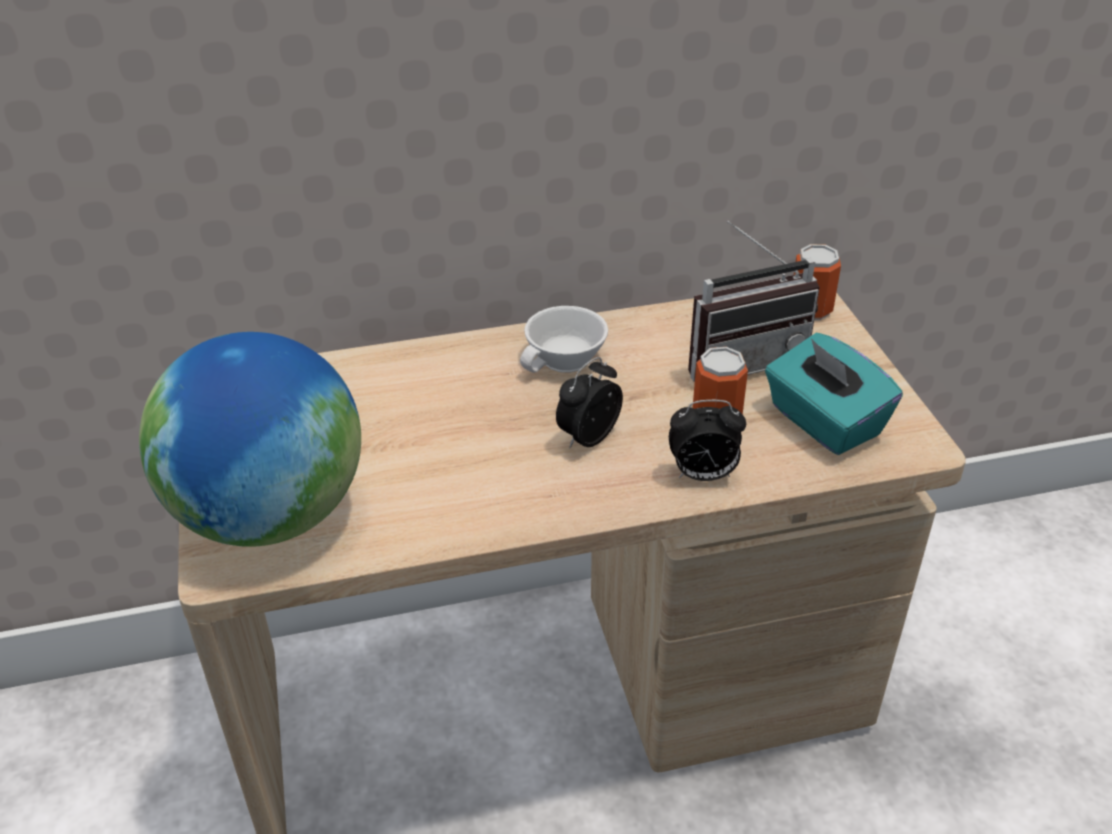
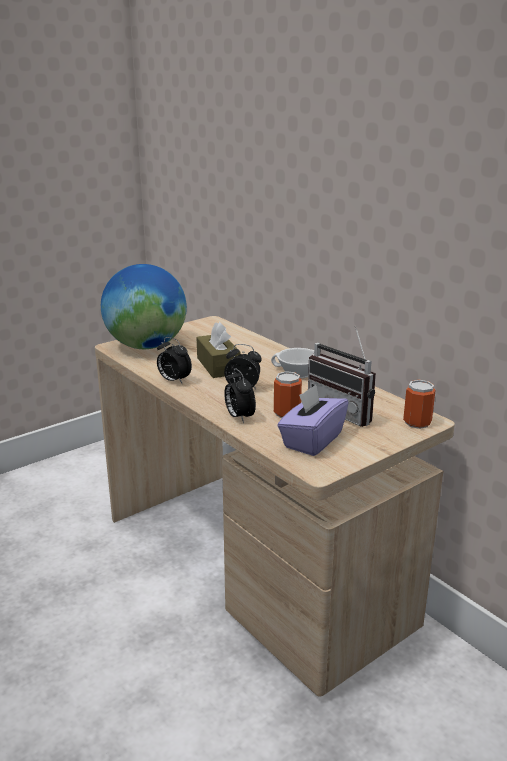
camera: 65 degrees right, 15 degrees down
(463, 440) = (218, 366): none -> brown tissue box
(491, 518) = (173, 381): none -> alarm clock
(823, 422) = (312, 440): turquoise tissue box -> purple tissue box

